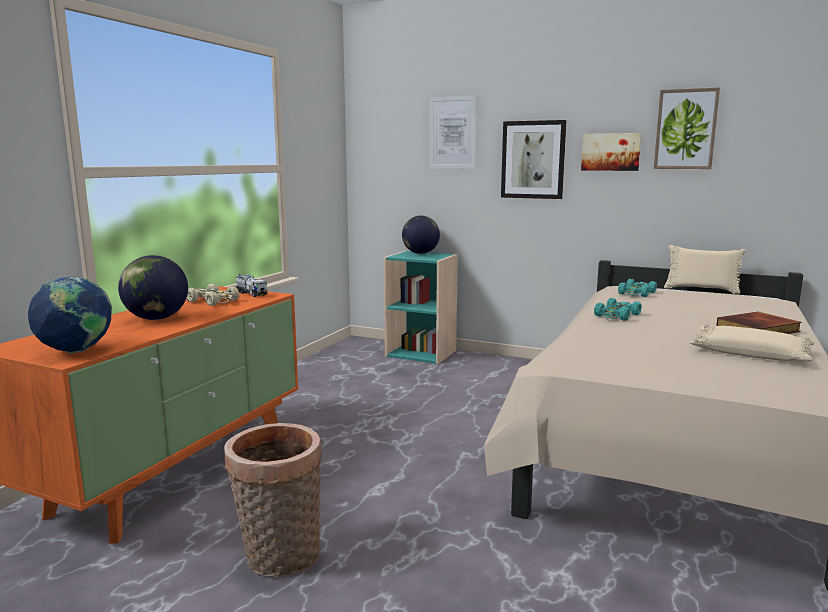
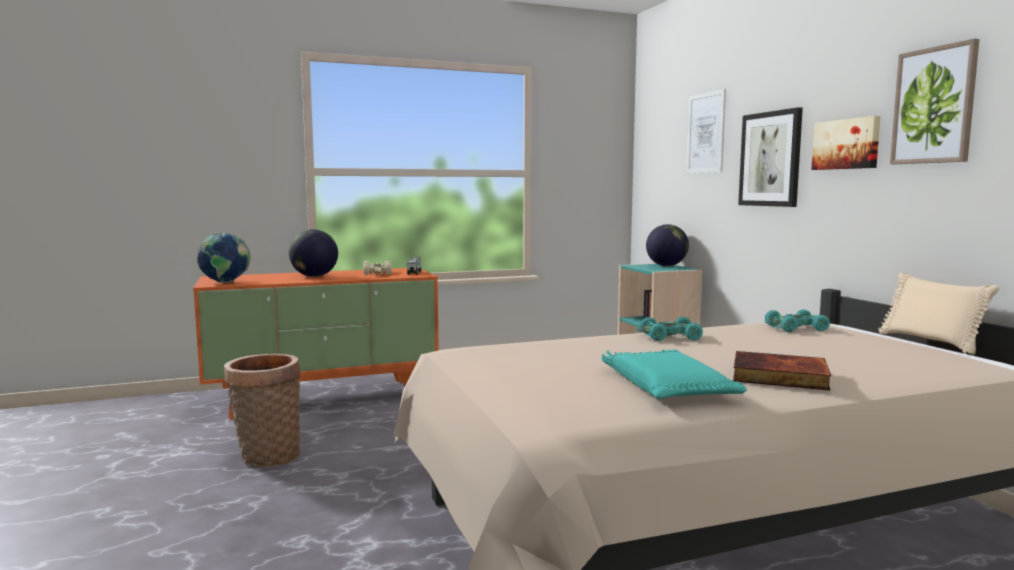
camera: 45 degrees right, 5 degrees down
(750, 351) = (667, 385): beige pillow -> turquoise pillow

